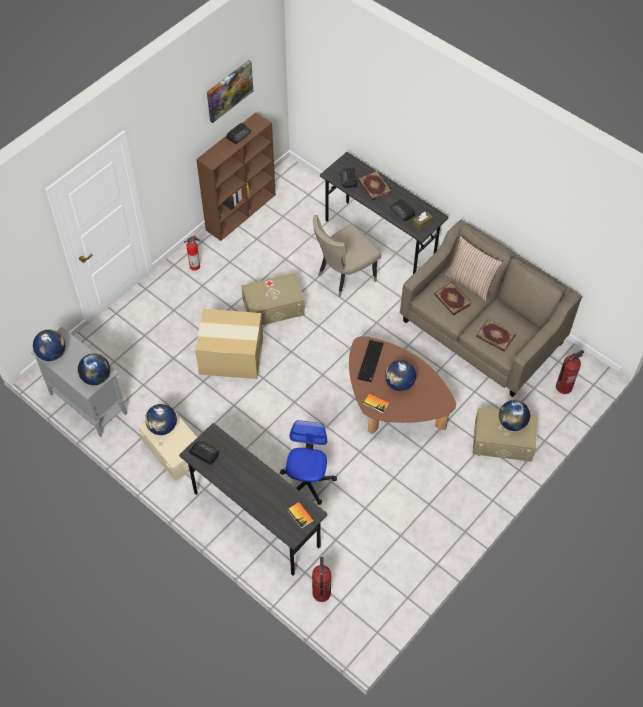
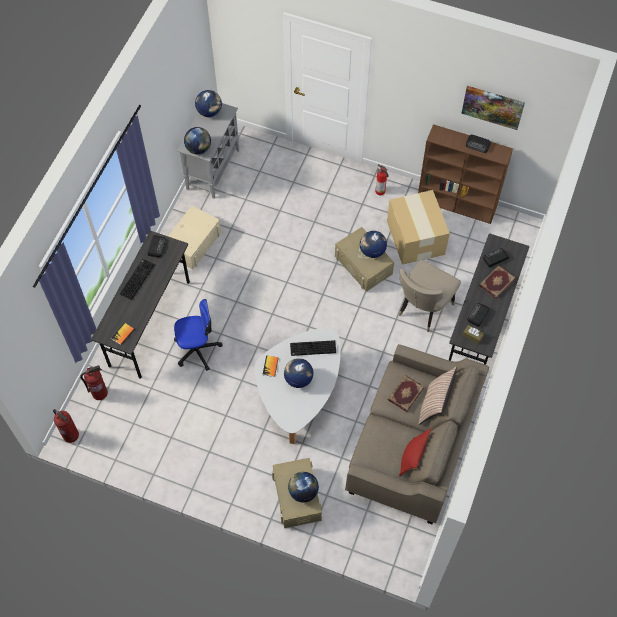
camera: 70 degrees right, 5 degrees up
(162, 427) = (197, 221): globe -> globe (372, 251)
(232, 356) = (299, 252): cardboard box -> cardboard box (415, 238)
(236, 483) = (137, 279): none -> keyboard
(343, 277) = (422, 309): beige chair -> beige chair turned 90 degrees counterclockwise
(393, 405) = (299, 393): brown coffee table -> white coffee table
(495, 335) = (380, 443): book -> none
(518, 317) = (412, 459): none -> red pillow
(563, 387) = (379, 538): fire extinguisher -> fire extinguisher (70, 435)

